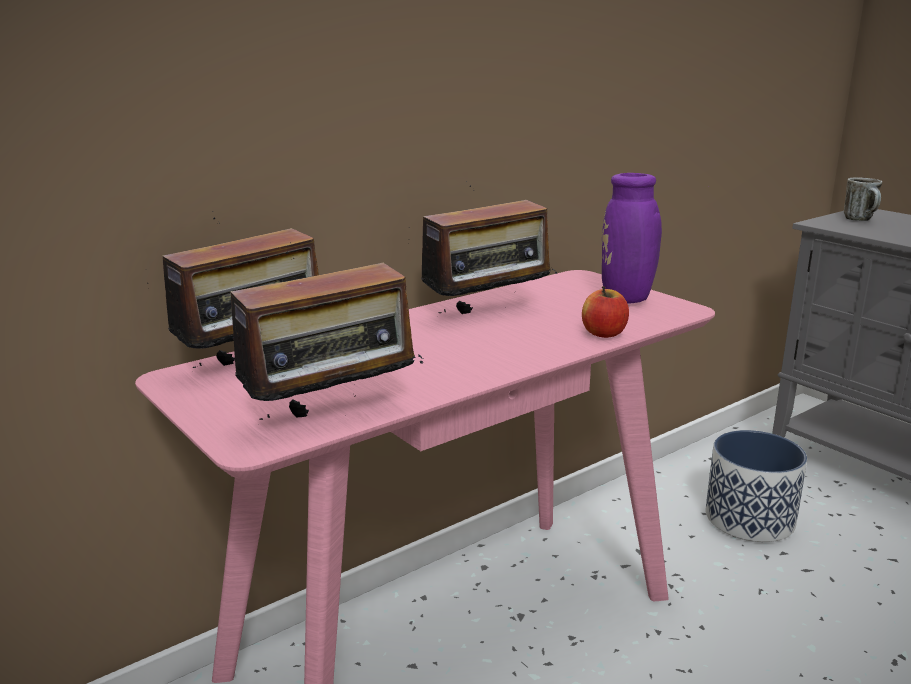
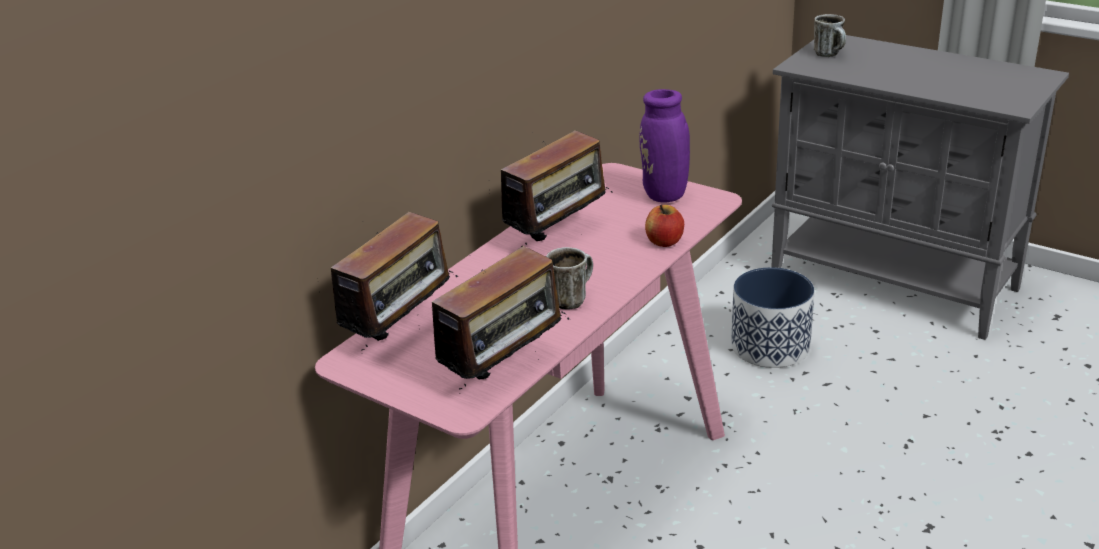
camera: 15 degrees left, 10 degrees up
(463, 364) = (571, 298): none -> mug

